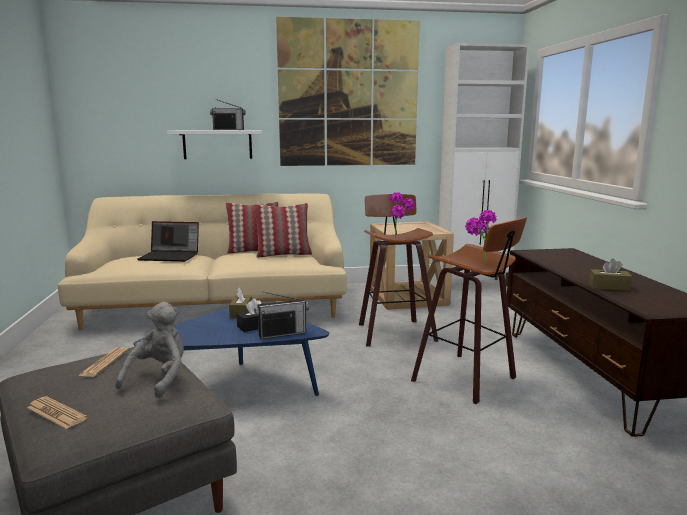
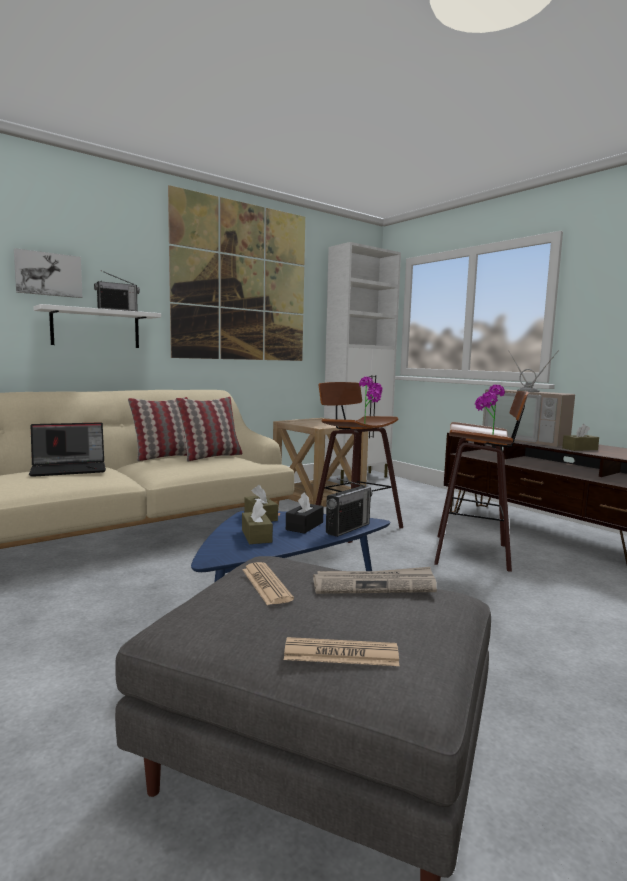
camera: 30 degrees left, 5 degrees down
(159, 378) = (375, 585): grey plush toy -> newspaper
(181, 105) = (48, 274): none -> picture
(209, 328) = (256, 536): none -> brown tissue box
(580, 267) = (527, 439): none -> television

